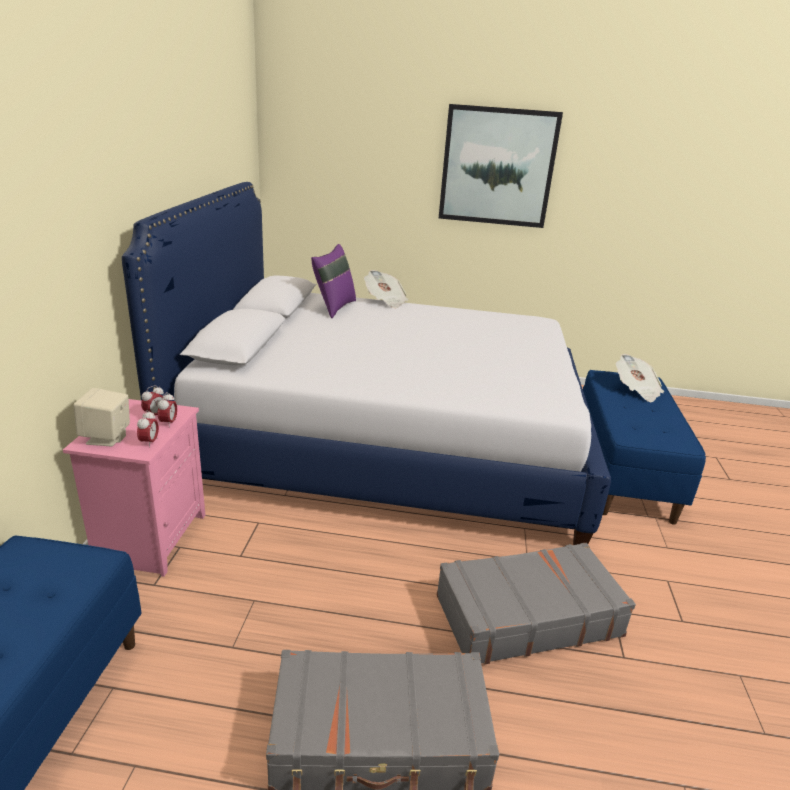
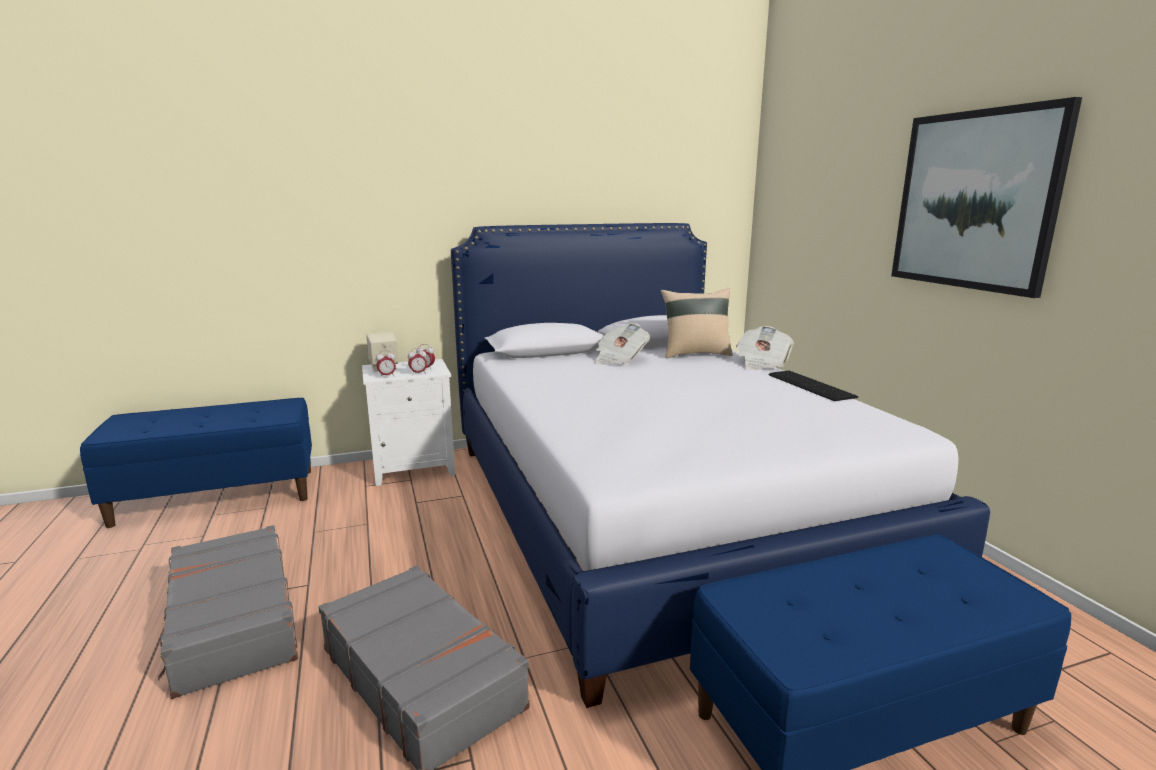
camera: 65 degrees right, 10 degrees down
(151, 537) = (414, 468): pink nightstand -> white nightstand
(333, 307) = (695, 354): purple pillow -> beige pillow
(448, 308) = (811, 385): none -> keyboard
(636, 390) = (943, 587): newspaper -> newspaper (619, 359)

